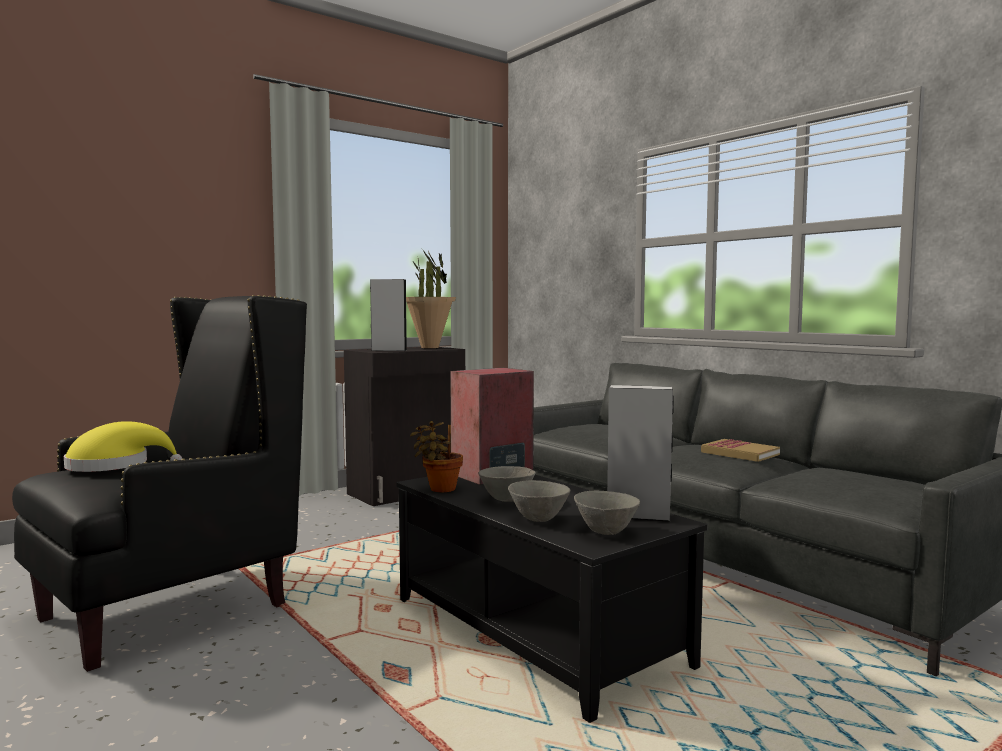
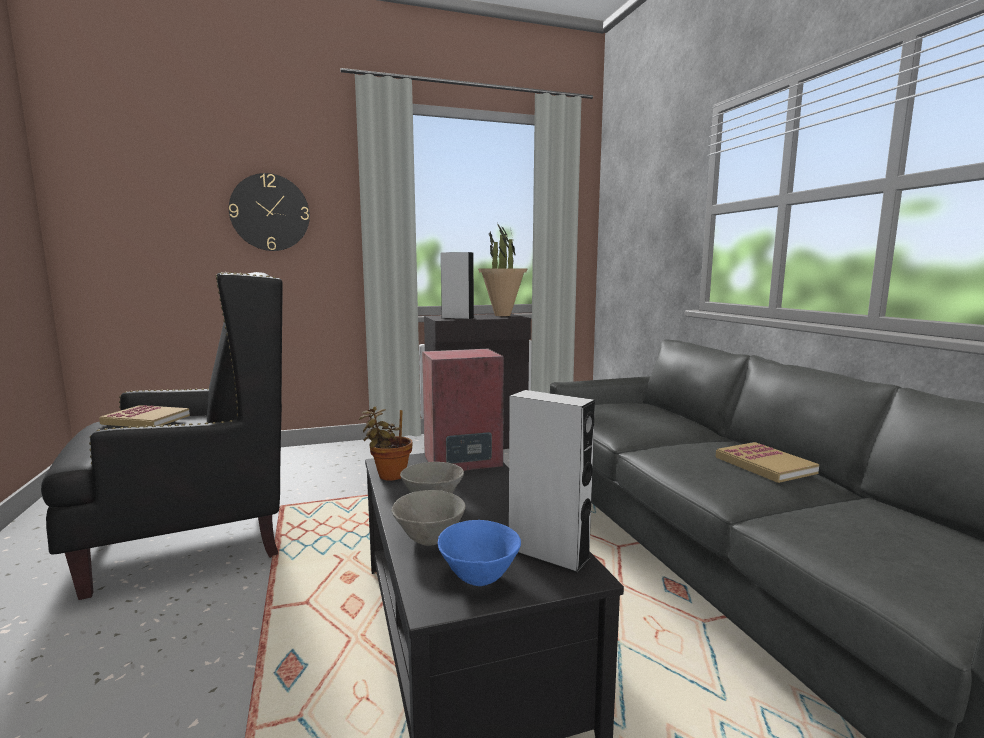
camera: 20 degrees right, 5 degrees up
(115, 466) = (146, 420): yellow hat -> book
(163, 229) = (270, 212): none -> wall clock
(606, 532) = (480, 578): grey bowl -> blue bowl

